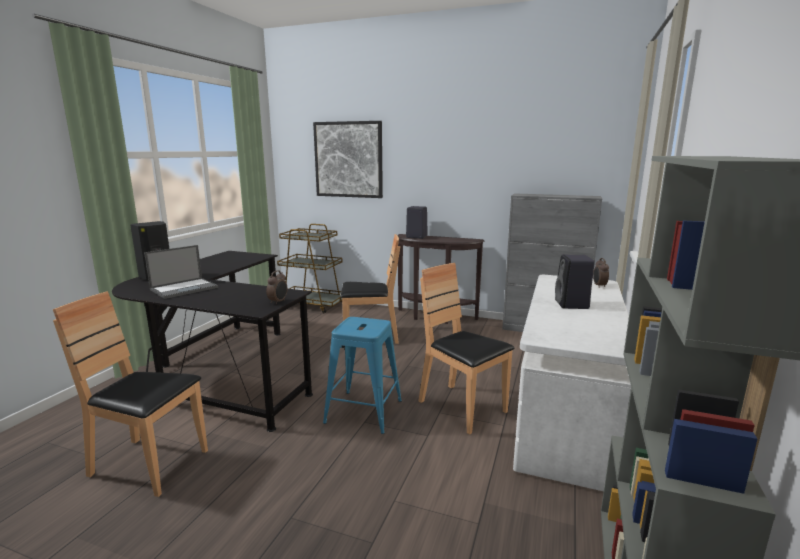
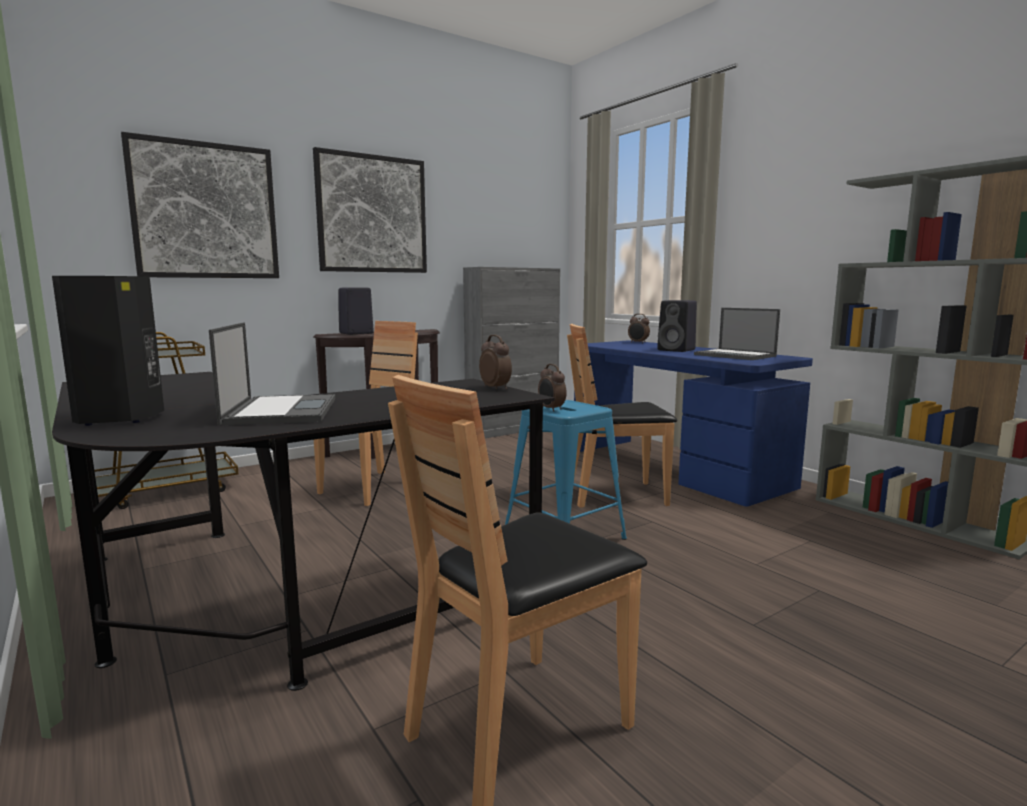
camera: 55 degrees left, 5 degrees down
(349, 324) = (551, 409): none -> alarm clock
(444, 155) = (372, 214): none -> picture
(566, 414) = (675, 468): white desk -> blue desk
(578, 327) = (736, 355): none -> laptop

